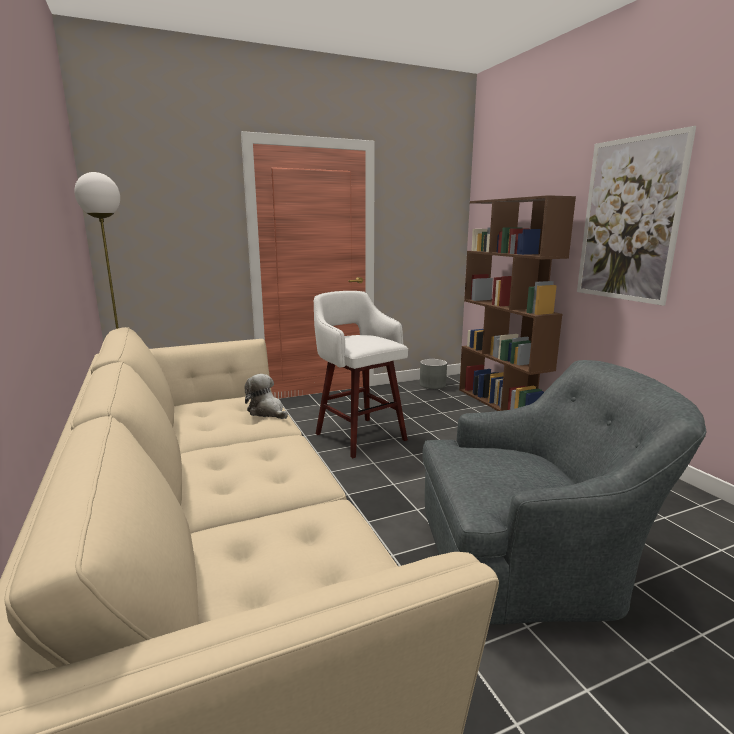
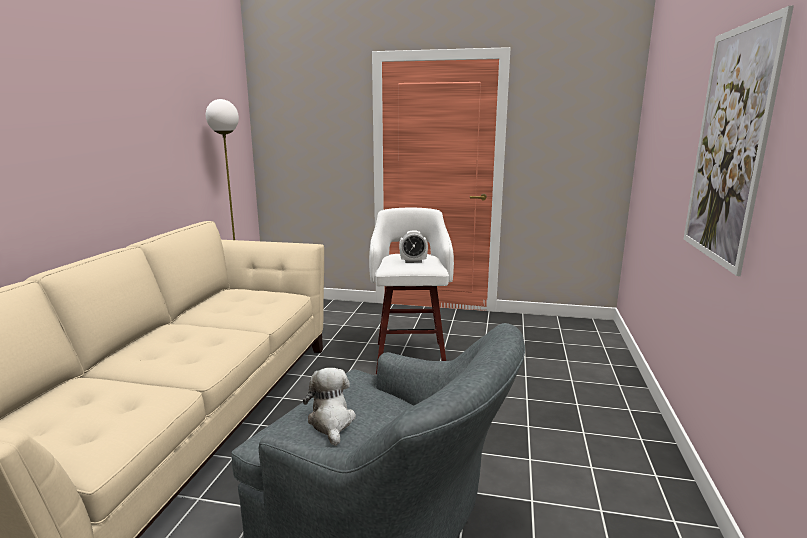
camera: 35 degrees right, 0 degrees up
(267, 412) = (272, 308): plush toy -> plush toy (331, 422)
(370, 340) = (413, 261): none -> alarm clock
(432, 385) = (560, 325): grey planter -> none
(501, 404) = (611, 366): brown bookcase -> none

